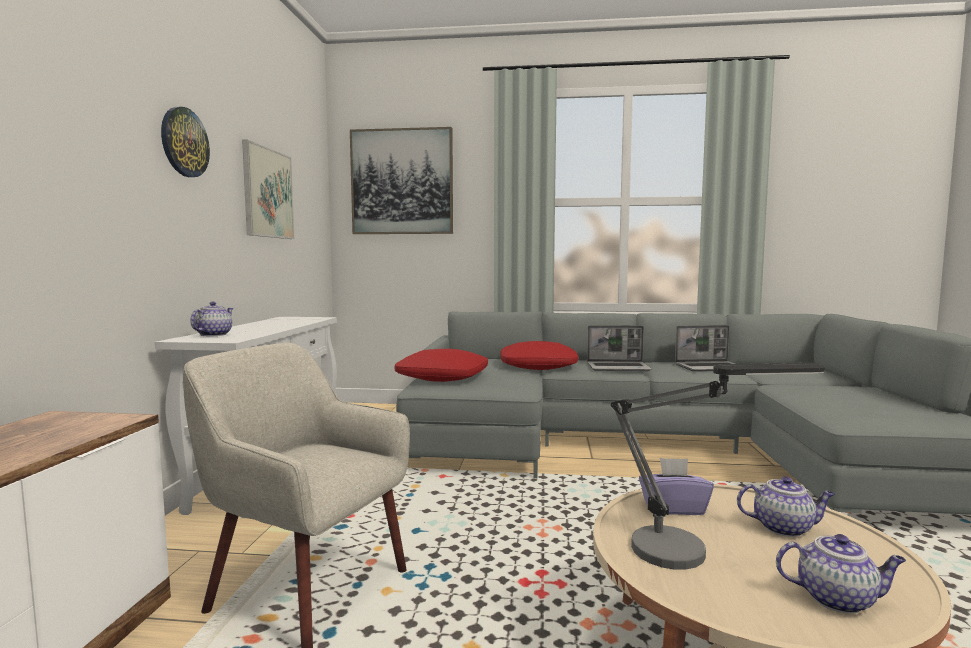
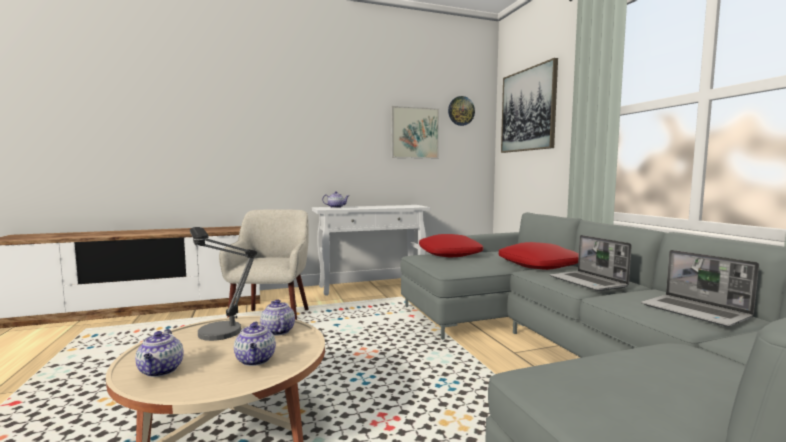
camera: 65 degrees right, 0 degrees up
(184, 142) = (343, 116): wall clock -> wall clock (461, 111)
(673, 508) = (277, 331): purple tissue box -> teapot

